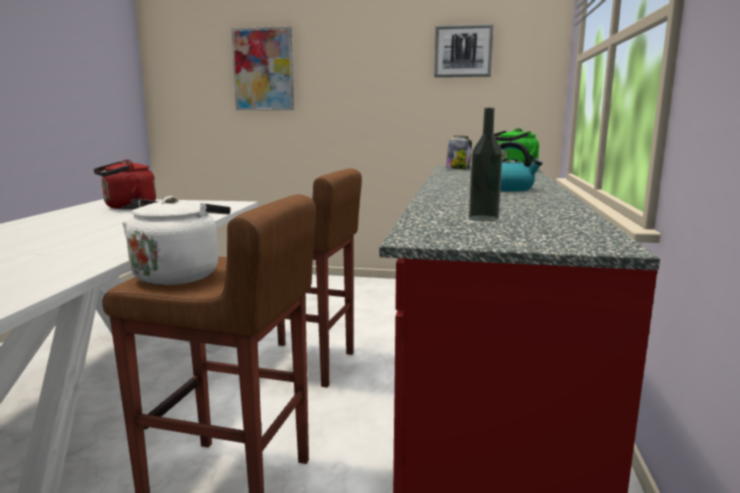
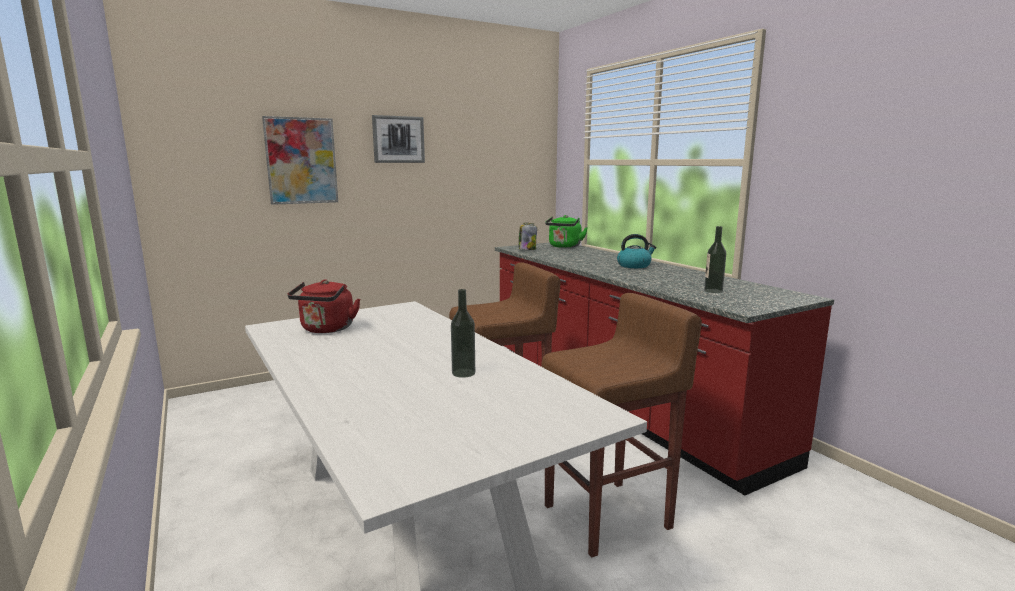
camera: 40 degrees left, 0 degrees up
(66, 249) = (463, 373): none -> bottle
(179, 275) = (602, 366): white kettle -> none
(463, 51) = (487, 148): picture -> picture (398, 139)

